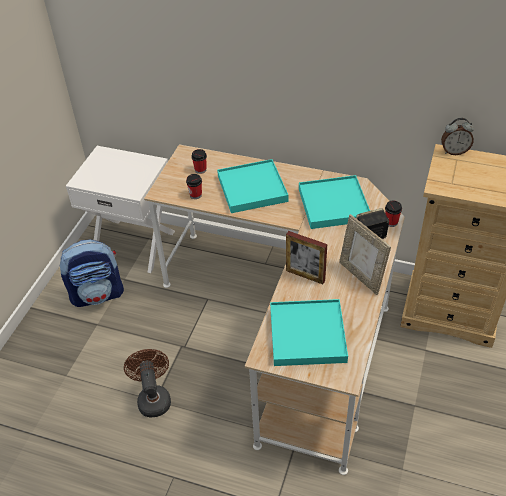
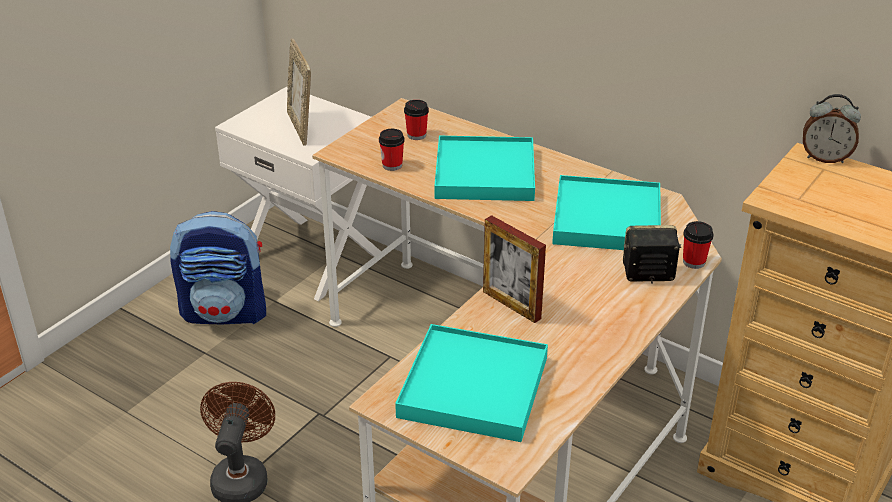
camera: 15 degrees right, 10 degrees down
(361, 276) = (605, 325): picture frame -> picture frame (301, 127)

